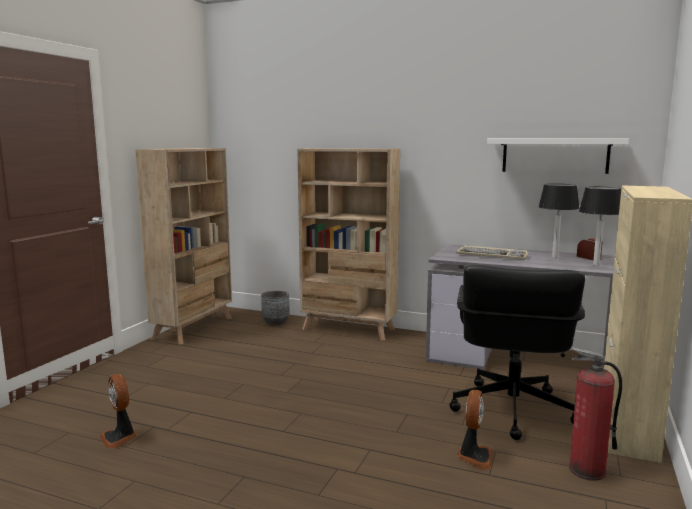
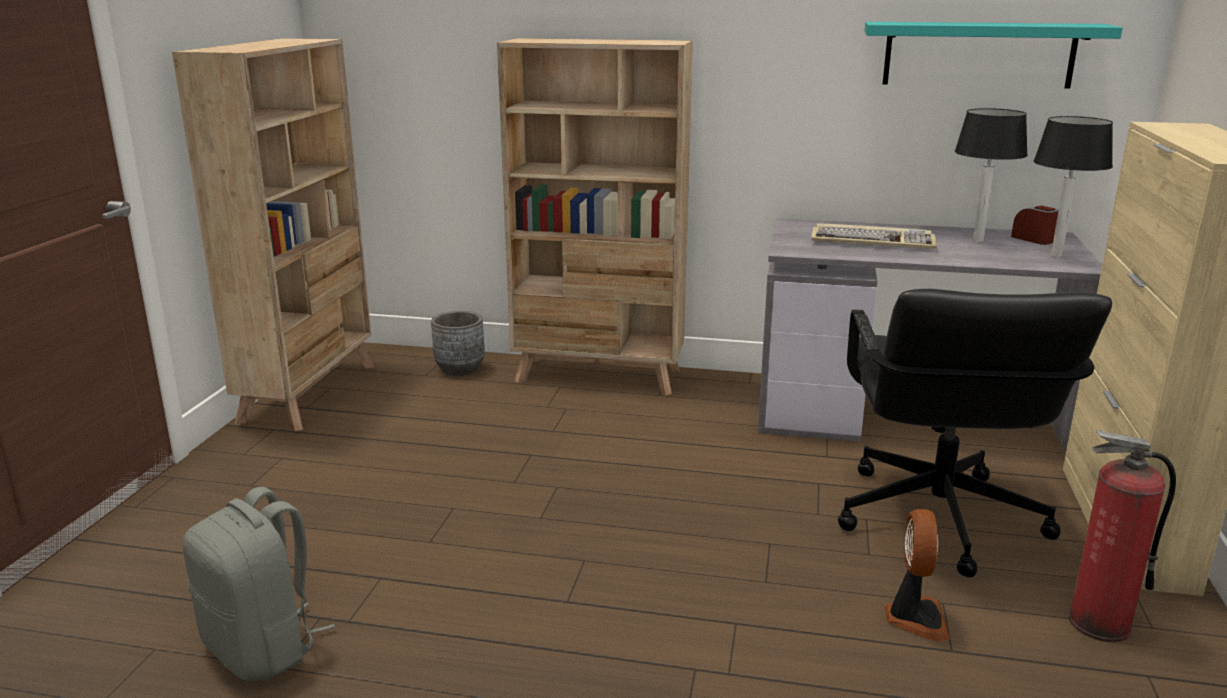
camera: 10 degrees left, 10 degrees up
(120, 437) = (263, 649): fan -> grey backpack
(555, 155) = (978, 54): white shelf -> turquoise shelf

